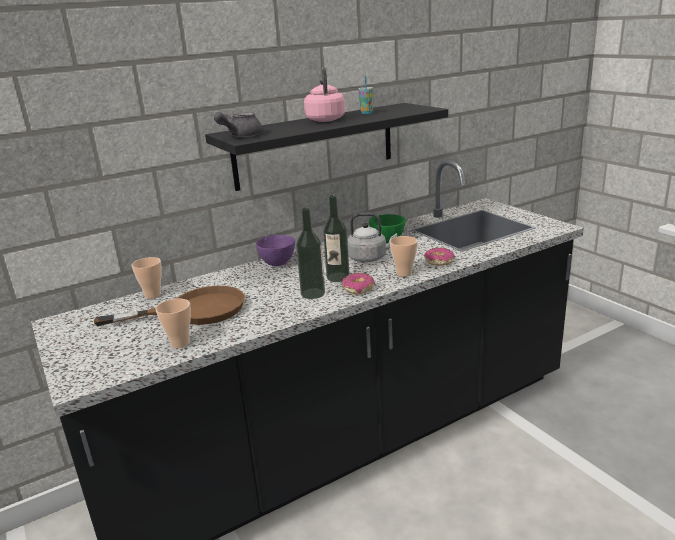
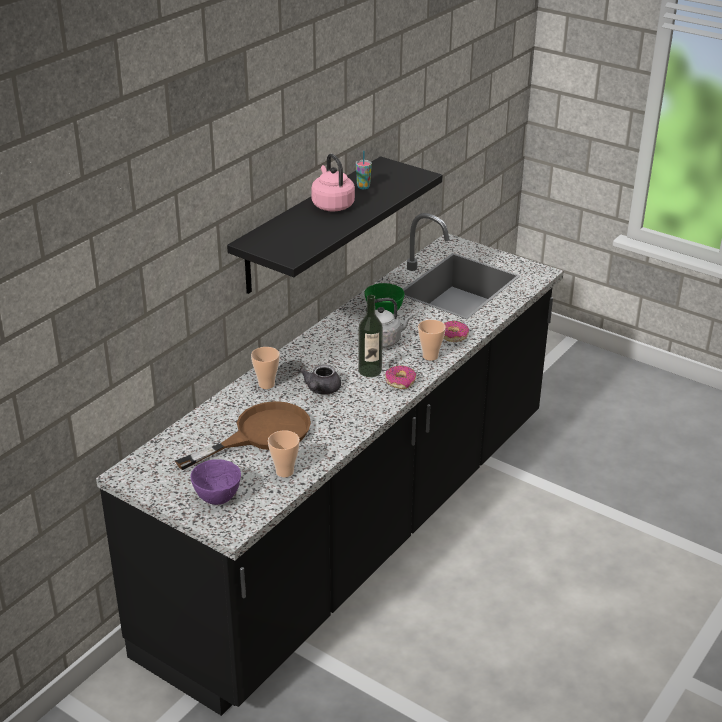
camera: 25 degrees left, 10 degrees up
(152, 295) = (196, 423): cup -> cup (266, 384)
(240, 136) = (278, 249): grey teapot -> grey teapot (321, 390)
(276, 263) = (291, 362): purple bowl -> purple bowl (216, 498)
(313, 293) = (361, 395): bottle -> none

